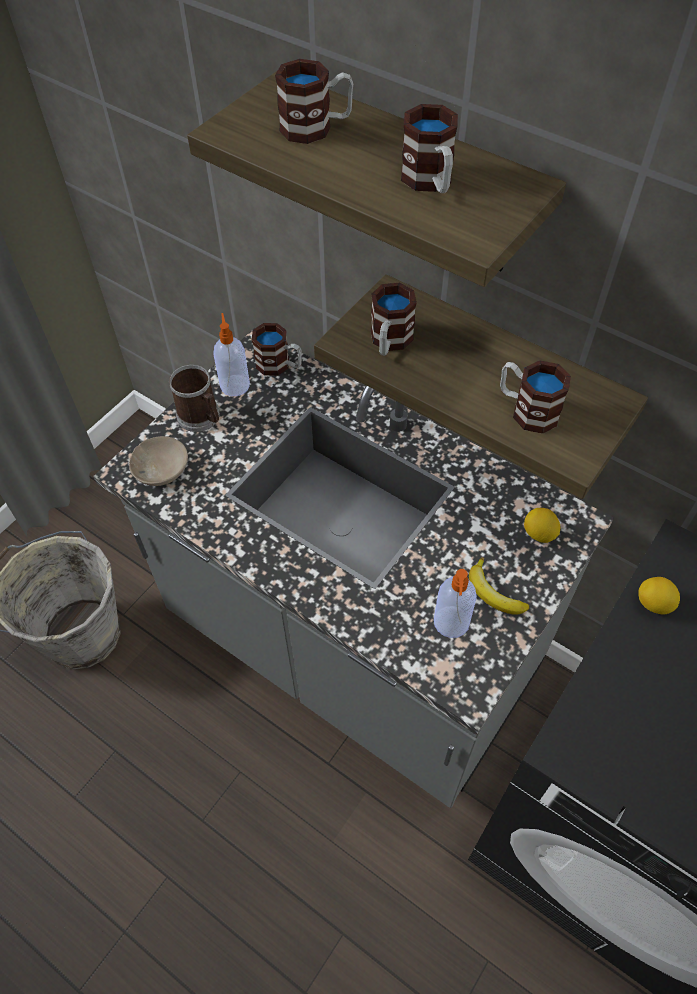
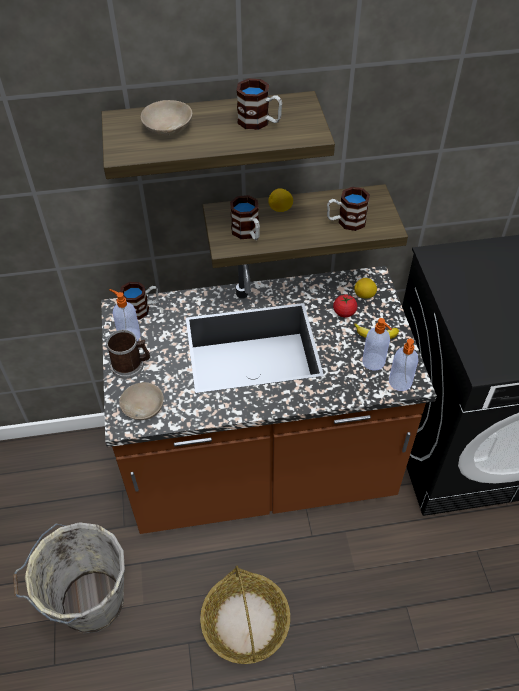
camera: 45 degrees left, 5 degrees down
(179, 782) = (245, 622): none -> basket
(316, 128) = (168, 127): mug -> beige bowl
(350, 648) = (260, 469): grey counter -> brown counter
(452, 674) = (400, 382): none -> soap dispenser
(488, 535) = (344, 312): none -> tomato
(653, 604) = (447, 285): lemon -> lemon (280, 209)

